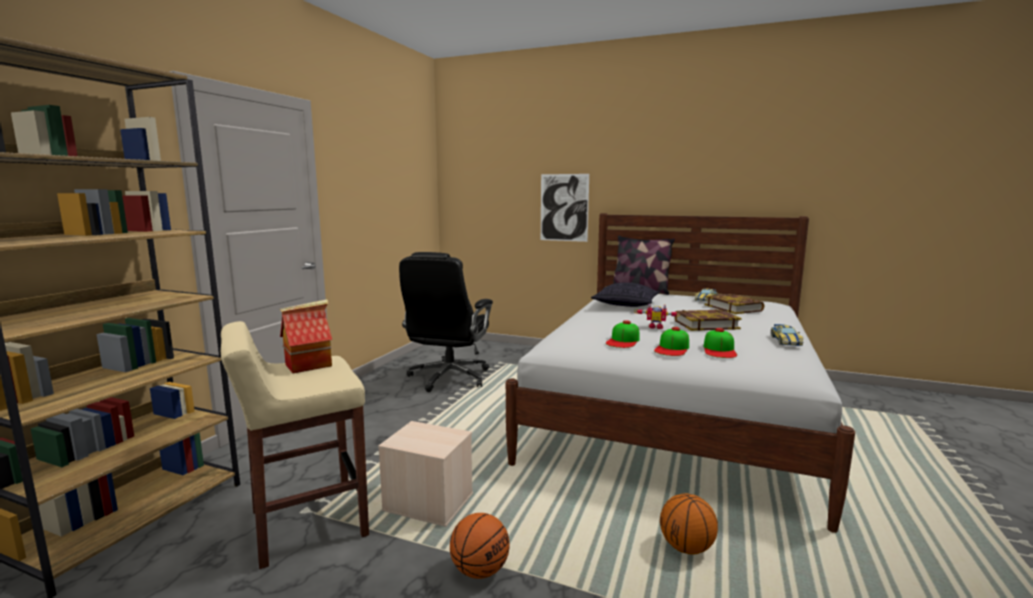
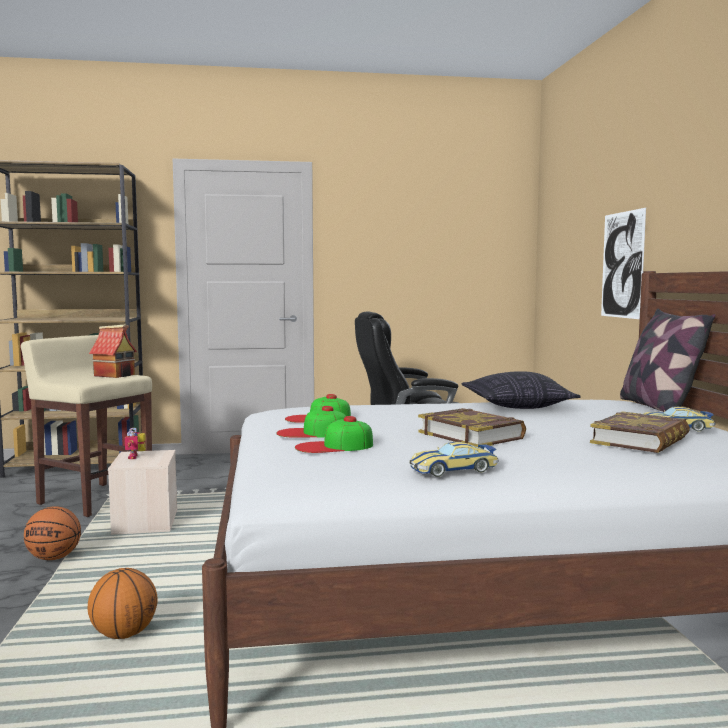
camera: 60 degrees right, 5 degrees down
(656, 327) = (409, 421): toy robot -> toy robot (136, 457)

